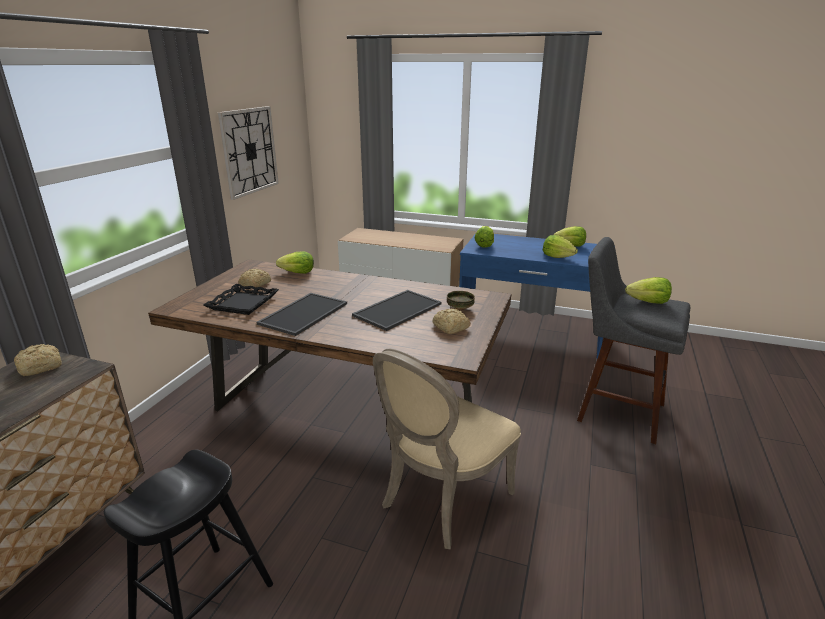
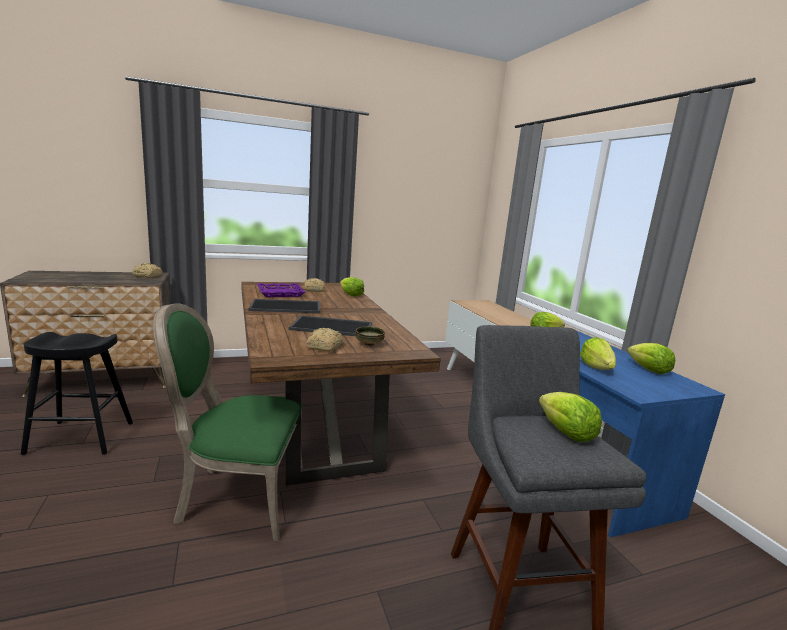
camera: 50 degrees right, 10 degrees down
(243, 303) = (280, 293): black tray -> purple tray
(249, 151) = (402, 210): wall clock -> none
(441, 499) = (237, 497): beige chair -> green chair

